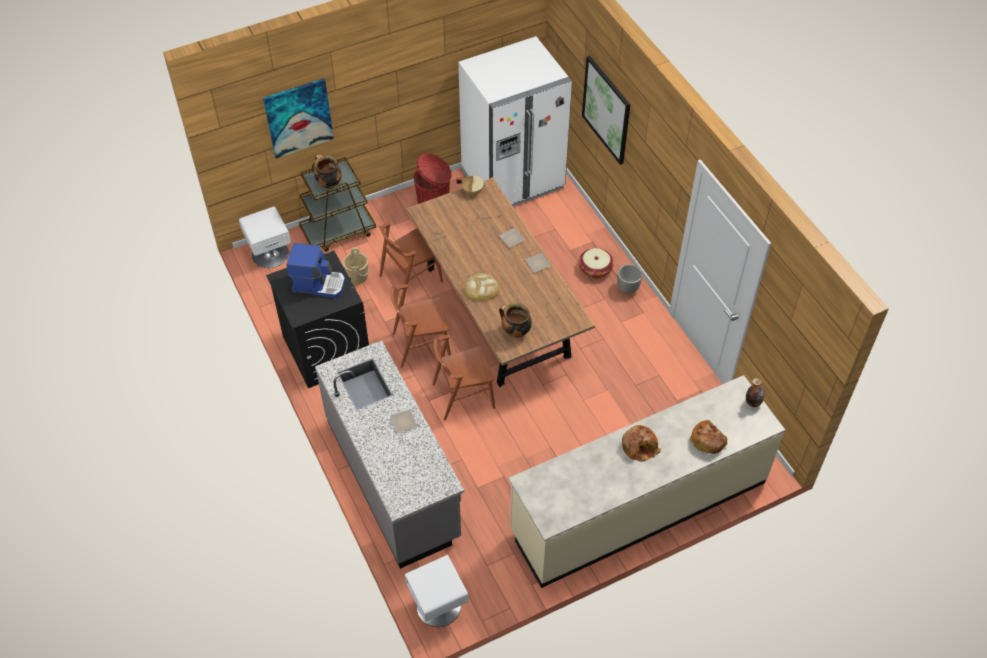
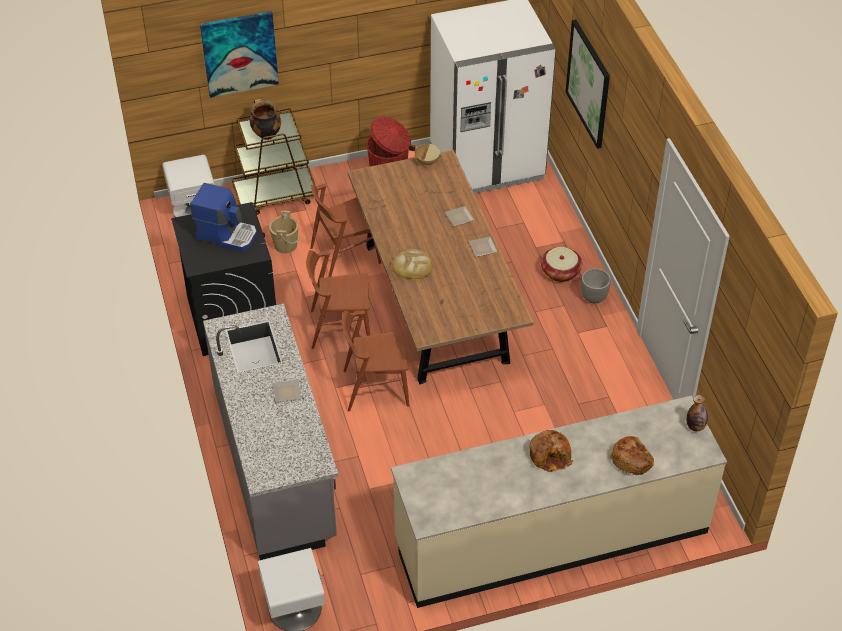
camera: 10 degrees right, 5 degrees down
(515, 332) = (439, 317): cooking pot -> none

